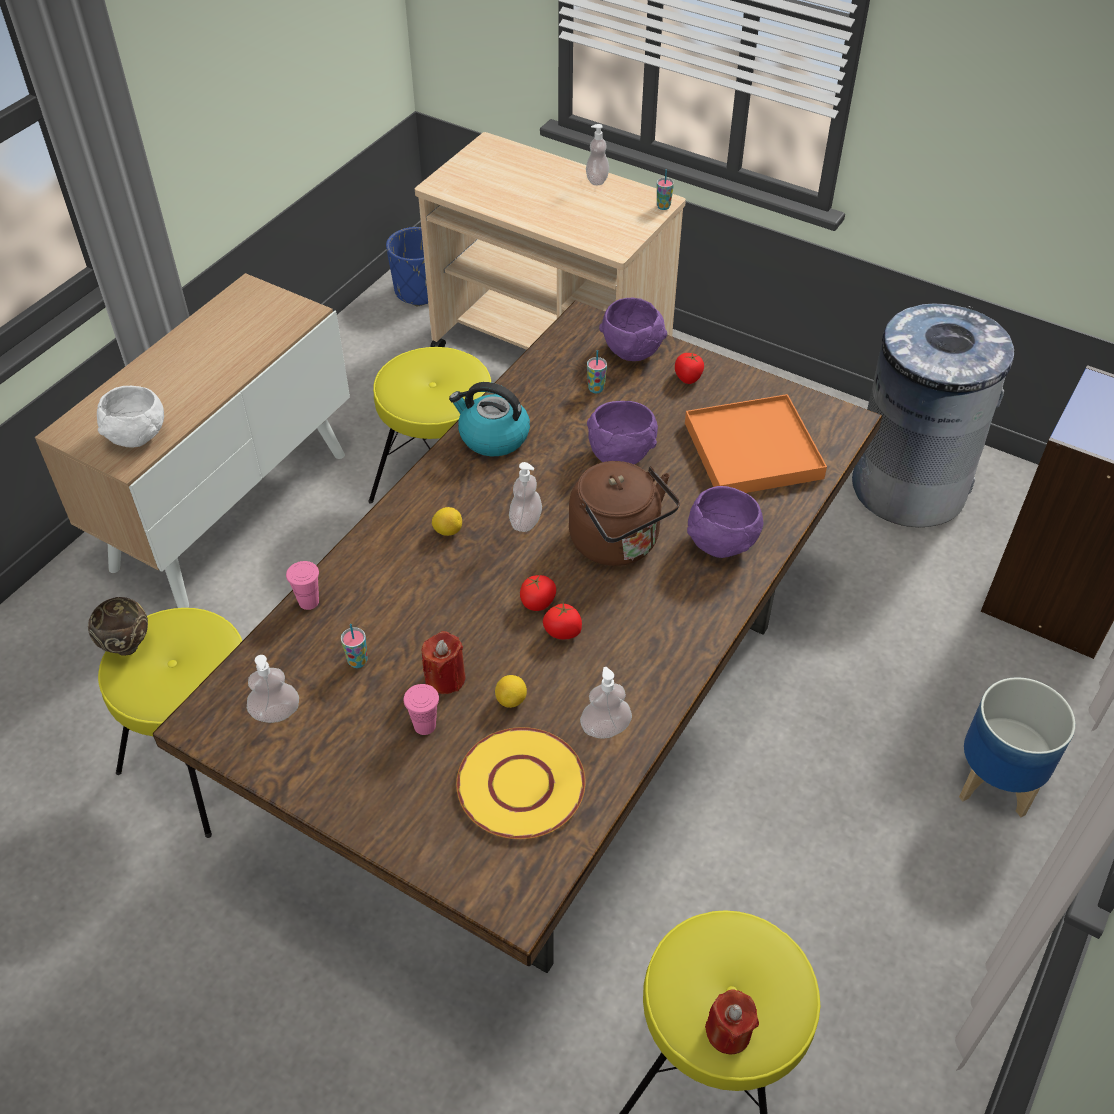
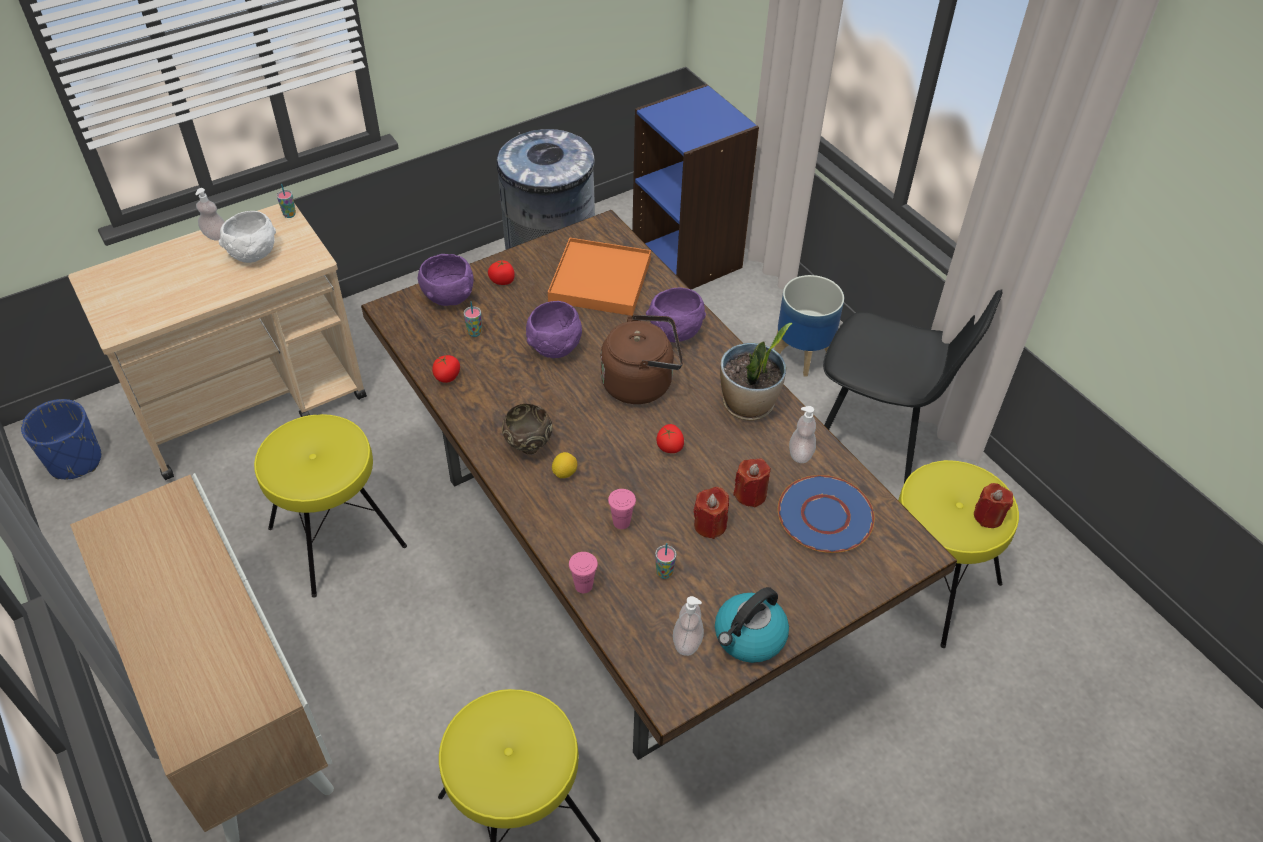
camera: 65 degrees left, 0 degrees up
(127, 646) = (469, 781): brown bowl -> brown bowl (528, 447)
(137, 437) = (243, 680): white bowl -> white bowl (254, 254)
(425, 725) = (747, 552): pink cup -> pink cup (621, 522)
(492, 437) = (481, 410): kettle -> kettle (749, 637)
(511, 700) = (750, 494): lemon -> red candle
(520, 785) = (825, 516): yellow plate -> blue plate
(525, 522) = (586, 424): soap dispenser -> none
(563, 631) = (704, 443): tomato -> tomato (447, 376)
(651, 651) = (748, 405): none -> potted plant
(919, 925) = (879, 438): none -> black chair

